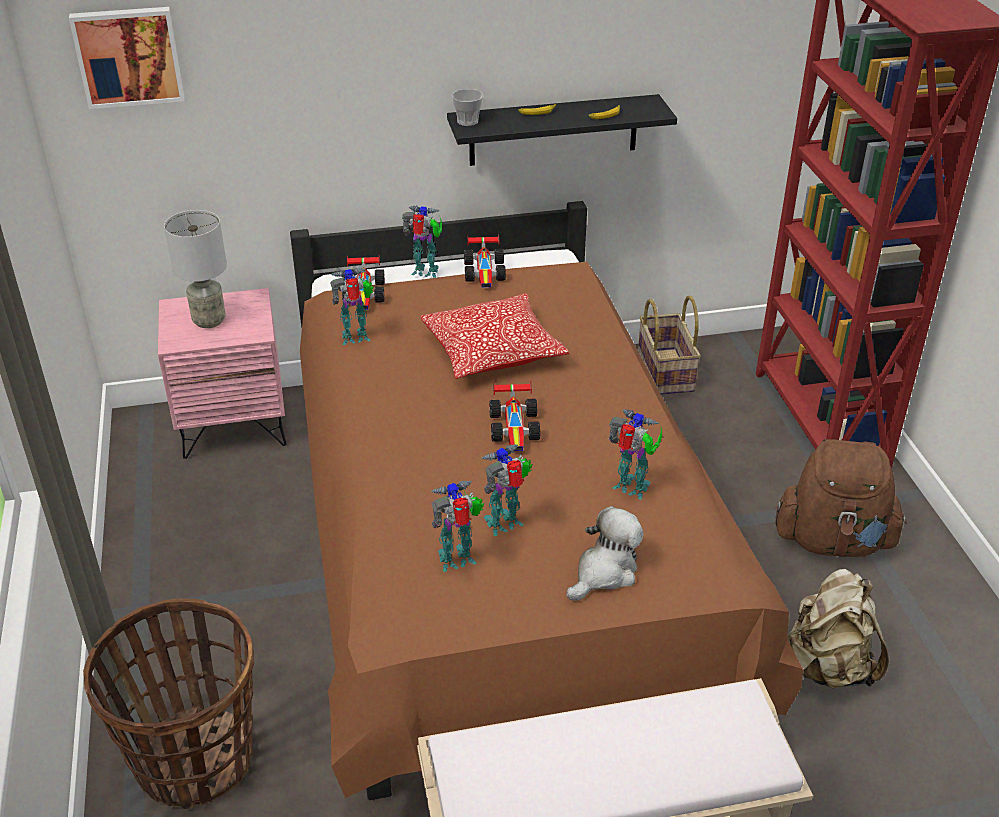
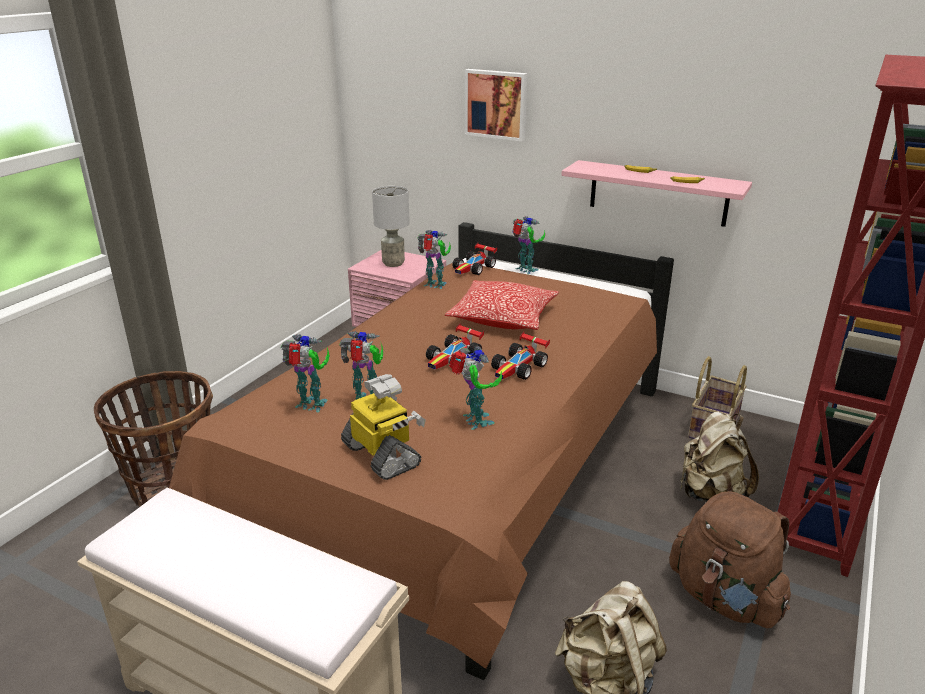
camera: 40 degrees right, 10 degrees down
(128, 56) = (388, 78): picture -> picture (496, 104)
(467, 121) = (583, 165): cup -> none
(485, 271) = (563, 281): toy car -> toy car (520, 367)
(553, 130) = (658, 193): black shelf -> pink shelf
(604, 572) = (383, 455): plush toy -> toy robot
(730, 446) = (710, 493): none -> beige backpack

